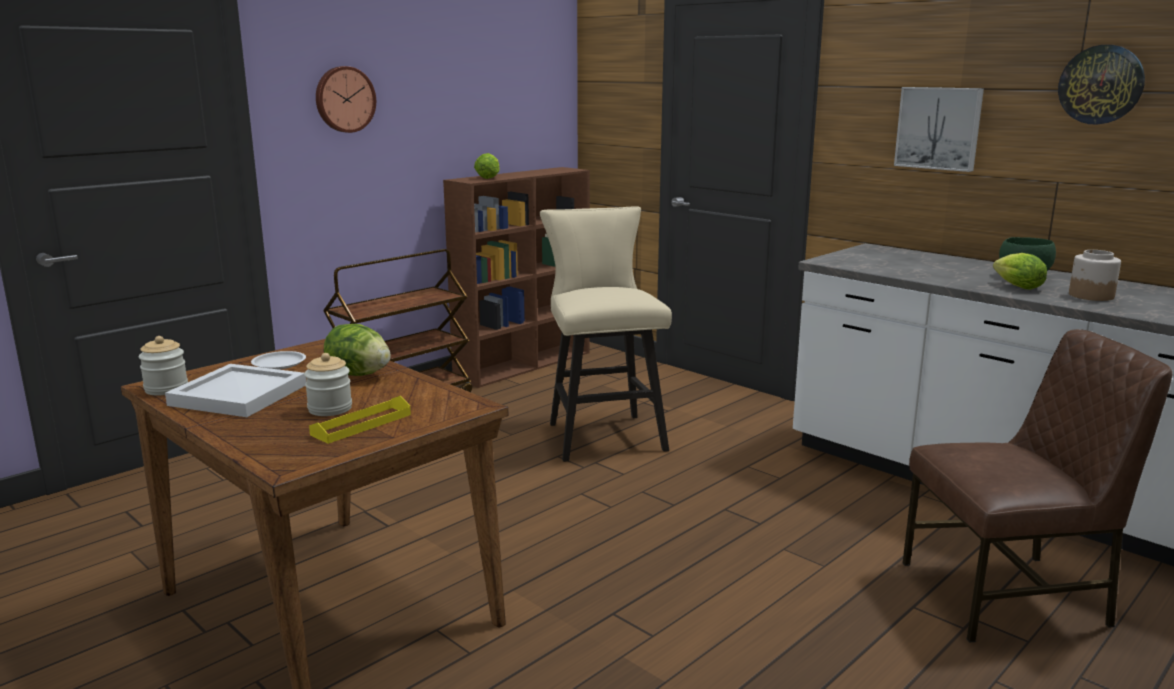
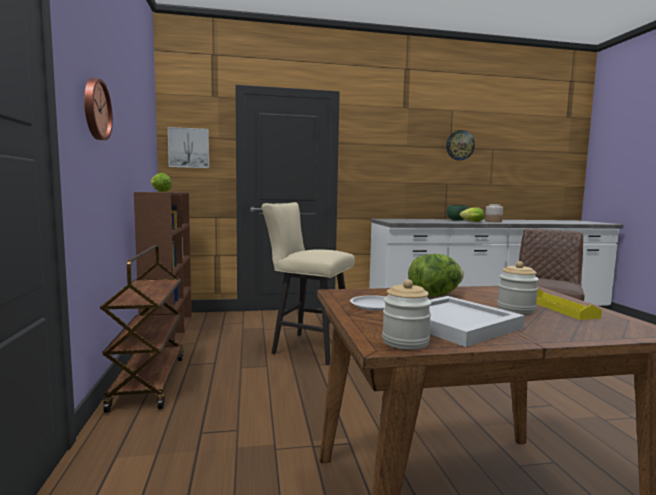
camera: 55 degrees left, 10 degrees down
(939, 128) = (400, 163): picture -> picture (189, 148)

